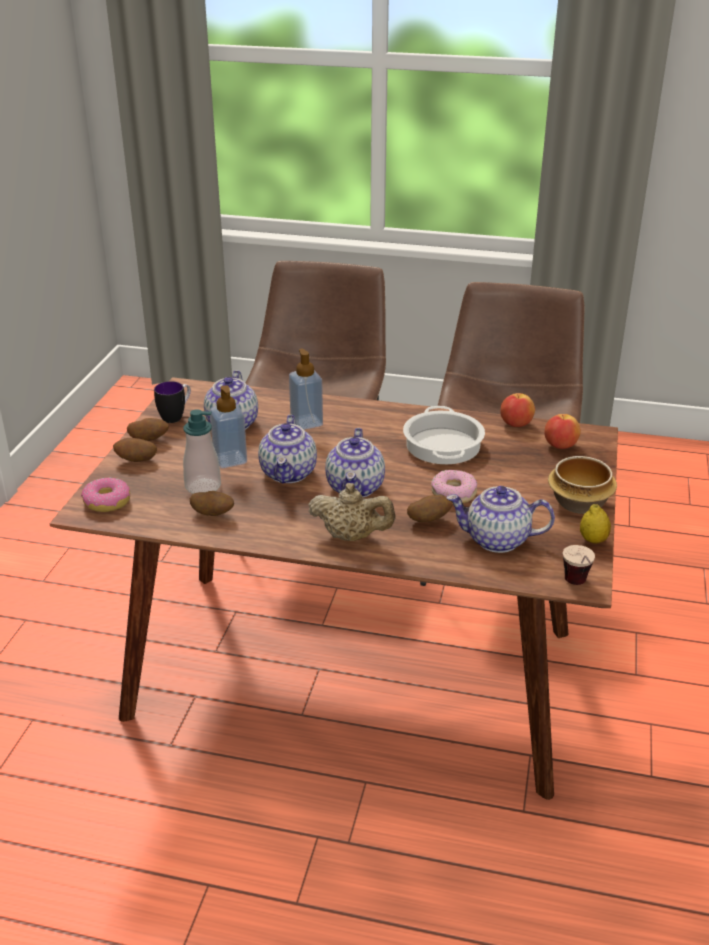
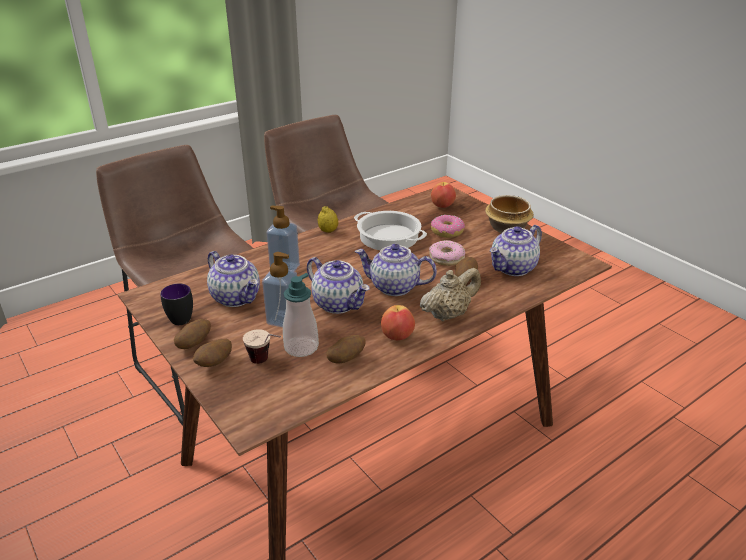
camera: 50 degrees left, 0 degrees up
(107, 502) = (254, 405): donut -> donut (447, 232)
(356, 488) = (394, 287): teapot -> teapot turned 150 degrees clockwise
(516, 424) = (400, 206): apple -> apple (397, 336)
(577, 587) = (586, 266): cup -> cup (266, 363)
(593, 540) = (547, 241): lemon -> lemon (328, 231)

